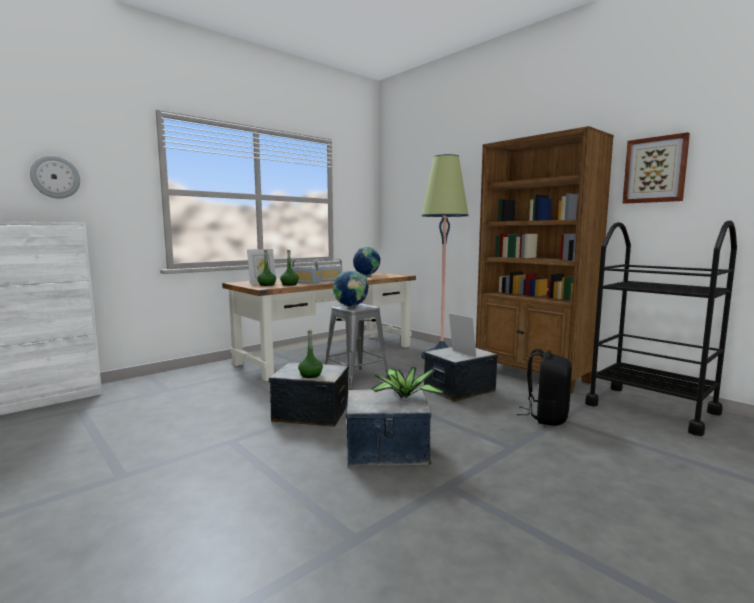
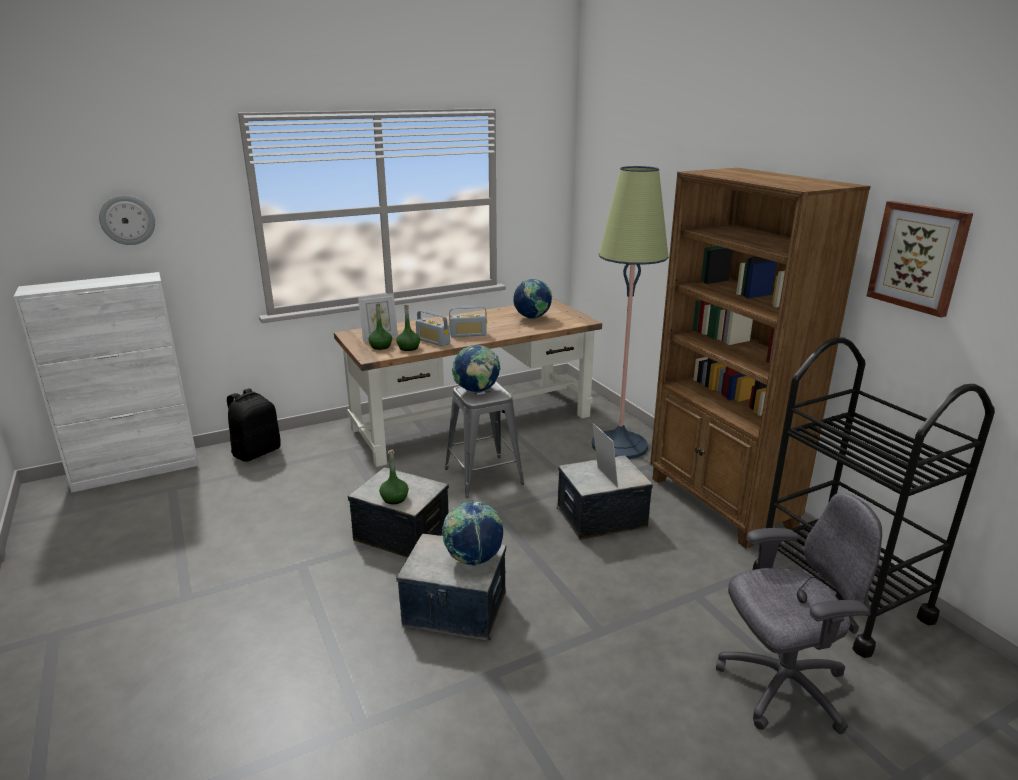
camera: 15 degrees right, 15 degrees up
(403, 397) = (473, 559): potted plant -> globe
(546, 417) = (680, 587): black backpack -> black backpack (257, 452)
(666, 458) = (781, 686): none -> grey office chair

